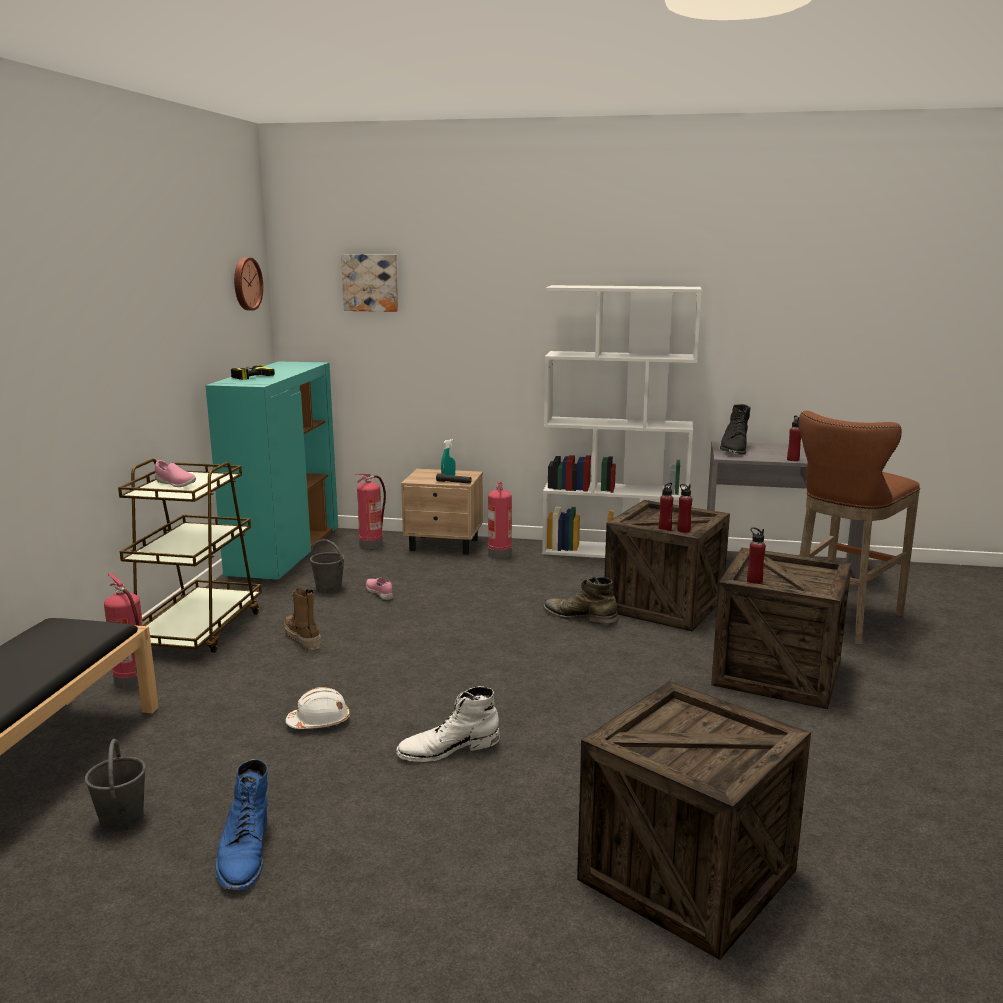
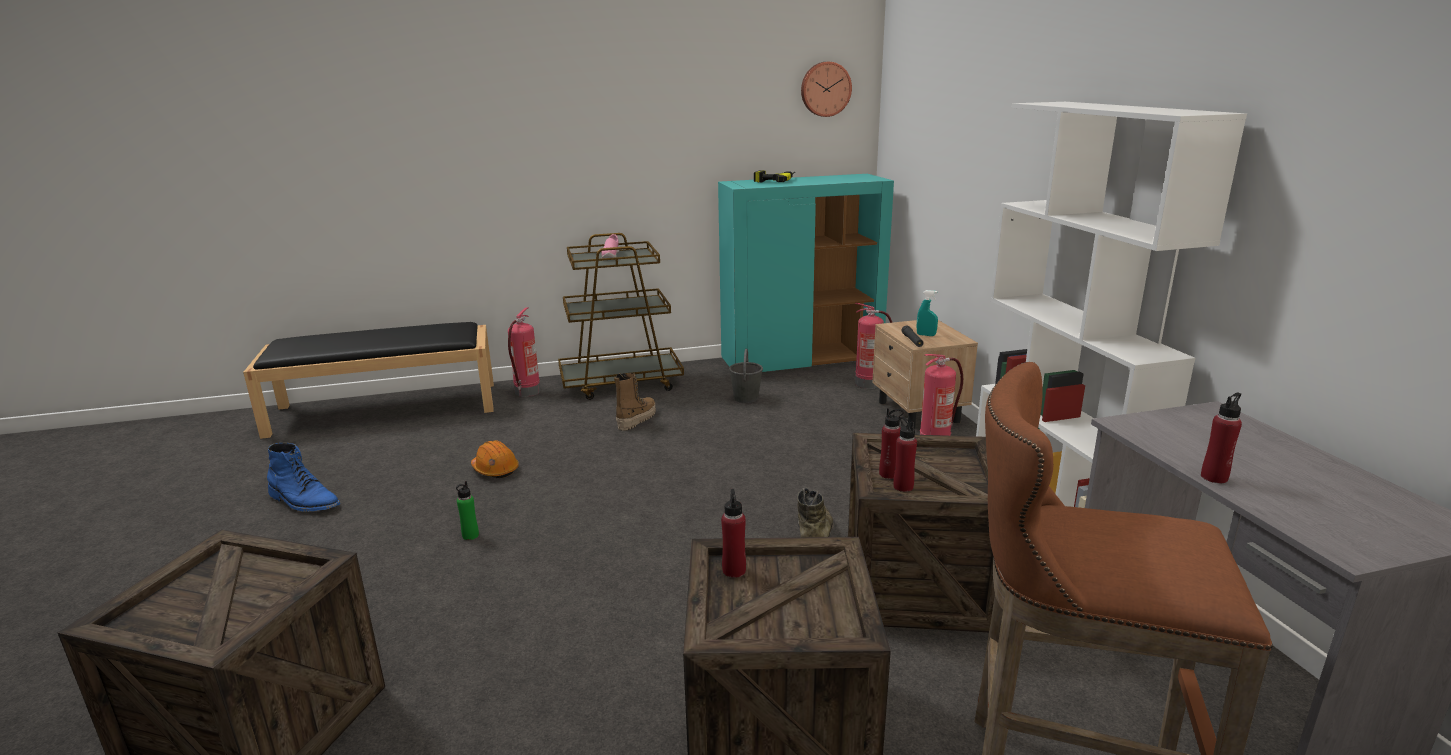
camera: 65 degrees right, 5 degrees up
(122, 819) = (345, 451): grey bucket -> none
(244, 853) = (304, 501): blue boot -> blue boot turned 120 degrees counterclockwise
(319, 722) = (495, 469): white hard hat -> orange hard hat
(371, 282) = (933, 92): picture -> none
(380, 594) = (758, 420): pink shoe -> none
(448, 748) = (470, 535): white boot -> green bottle
(734, 449) = (1189, 423): black boot -> none

